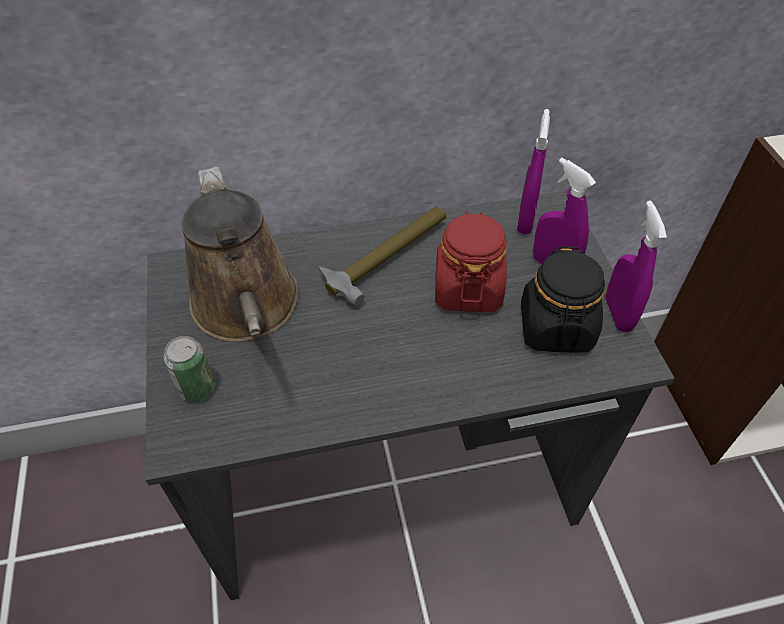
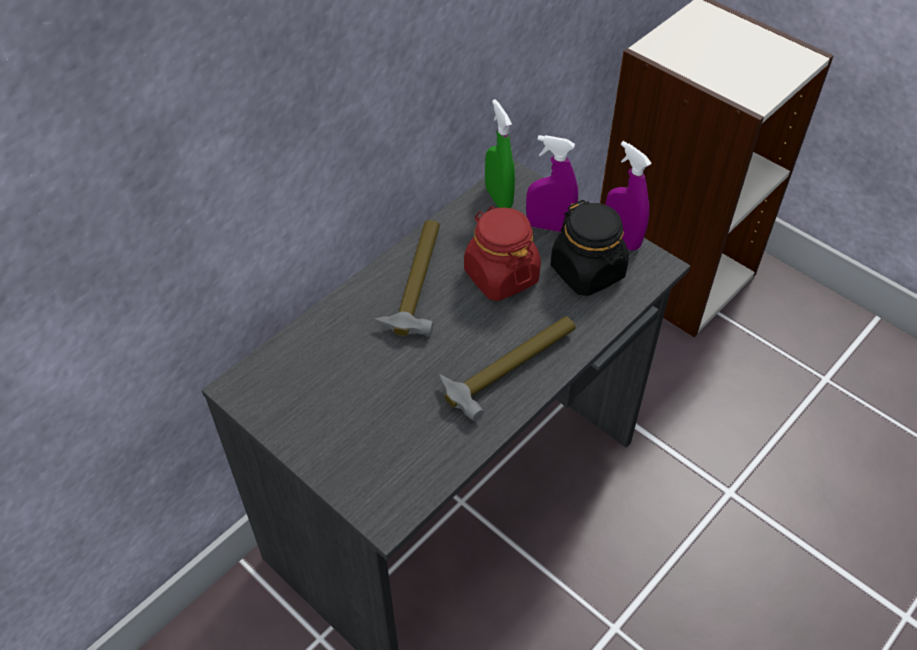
camera: 35 degrees left, 0 degrees up
(197, 389) = (361, 468): can -> none
(248, 308) = (340, 385): brown watering can -> none
(403, 377) = (510, 368): none -> hammer
(525, 220) = (498, 198): purple spray bottle -> green spray bottle

